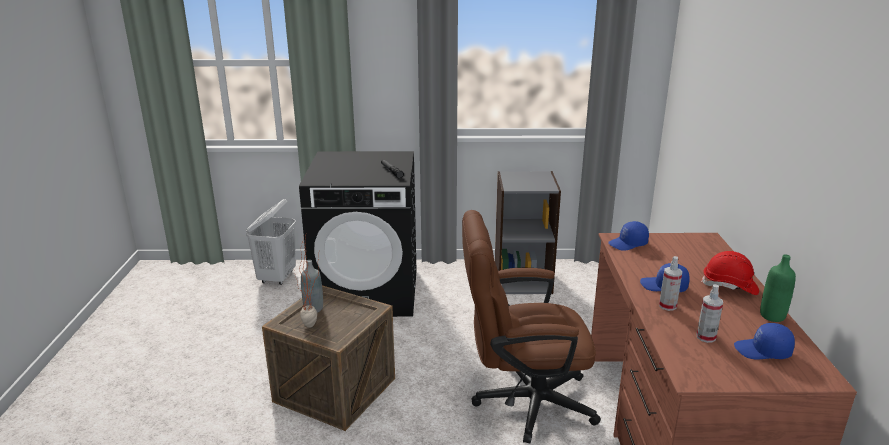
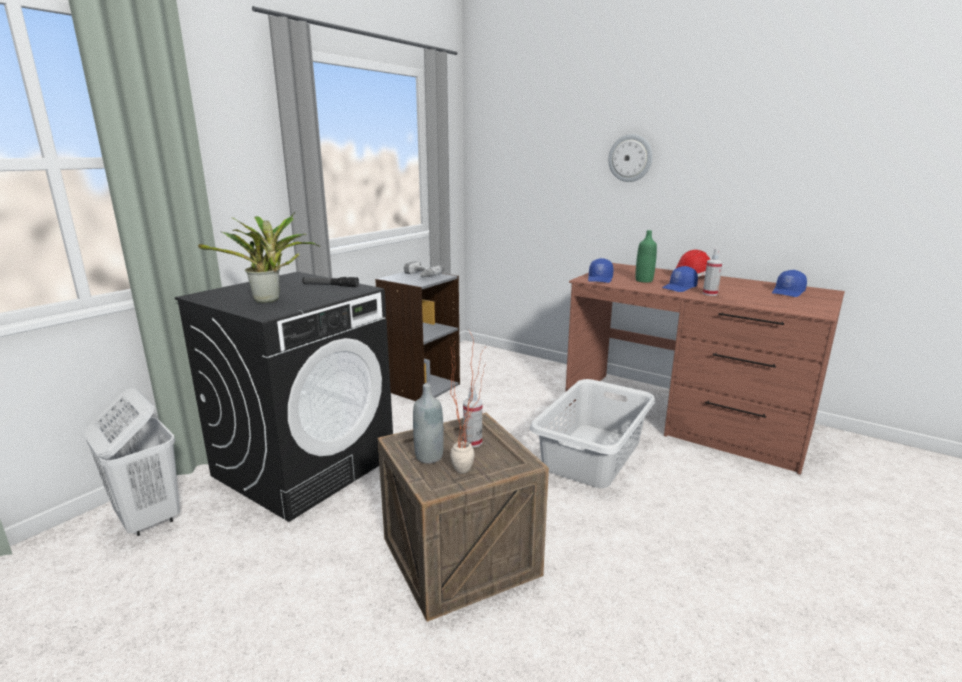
camera: 55 degrees left, 5 degrees down
(338, 171) = (270, 301): none -> potted plant
(522, 402) = (591, 454): brown office chair -> grey laundry basket
(533, 179) = (420, 275): none -> power drill
(706, 337) = (762, 297): spray bottle -> spray bottle (472, 442)
(753, 114) = (630, 158): none -> wall clock
(772, 316) = (743, 281): green bottle -> green bottle (644, 280)

